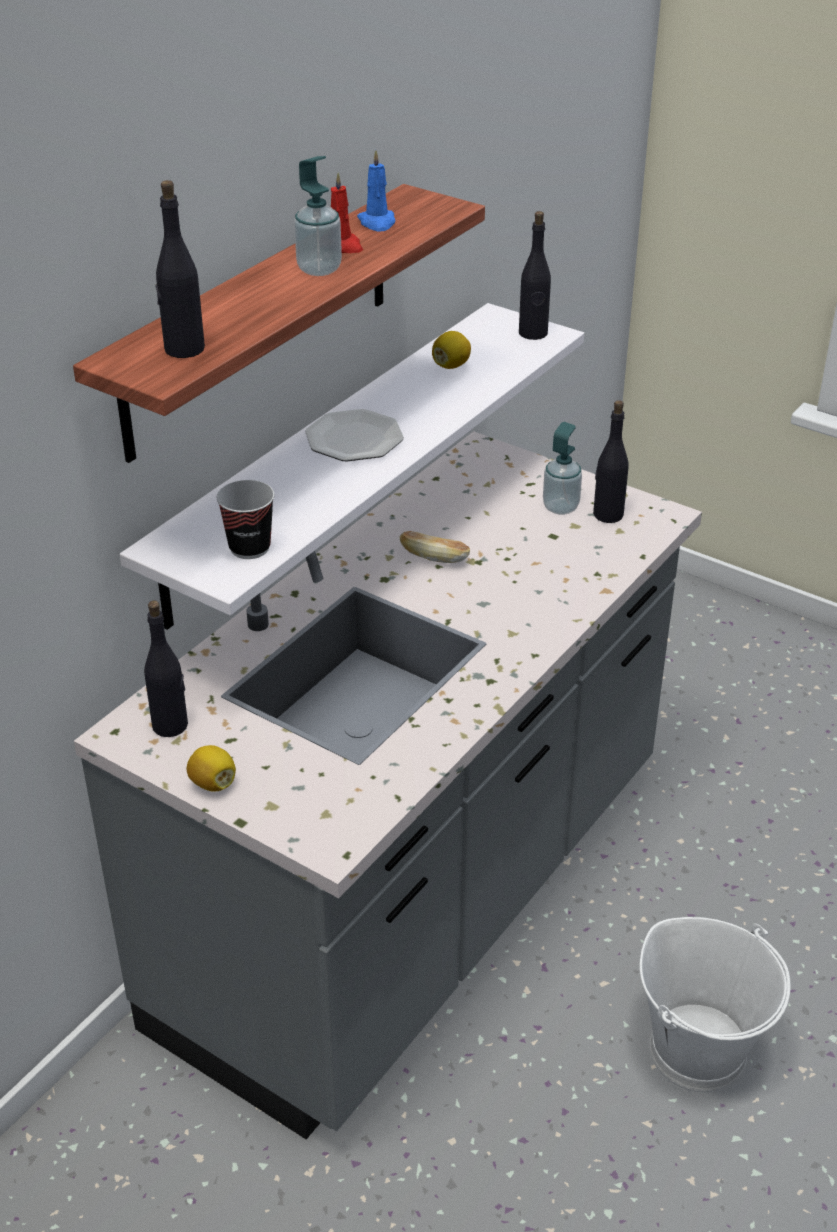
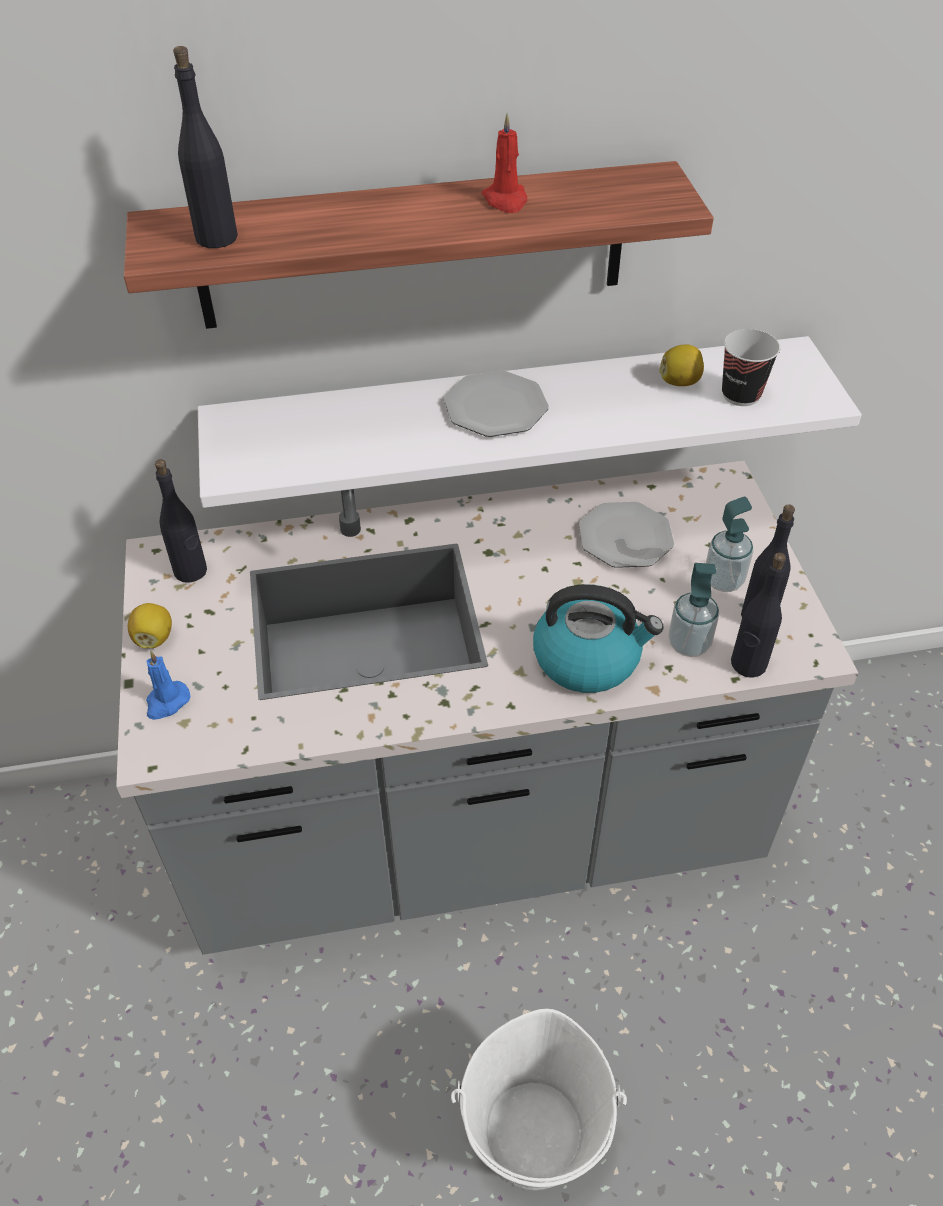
camera: 45 degrees right, 10 degrees up
(249, 548) = (280, 458): cup -> cup (741, 395)
(319, 269) = (447, 214): soap dispenser -> soap dispenser (689, 644)
(377, 222) = (578, 190): blue candle -> blue candle (166, 702)
(434, 558) = (551, 559): bread -> none
(464, 518) = (624, 538): none -> plate
(533, 333) = (805, 389): black bottle -> black bottle (748, 664)
(543, 599) = (588, 659): none -> kettle

